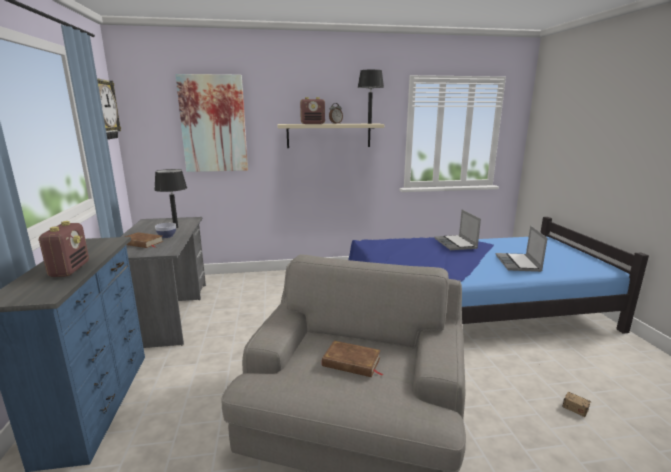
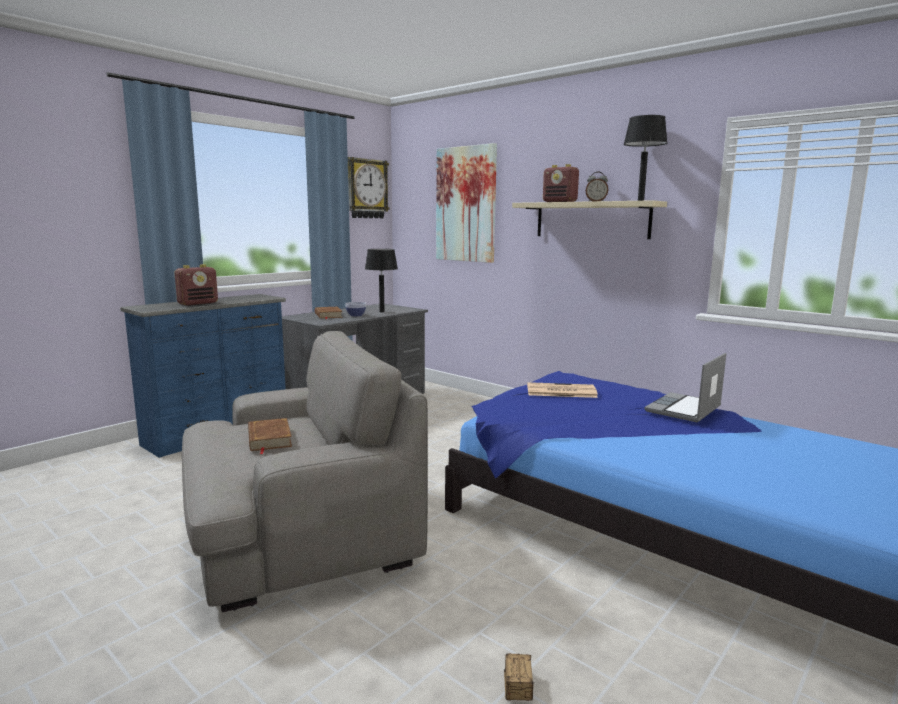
camera: 50 degrees right, 5 degrees down
(397, 252) = (560, 391): none -> newspaper
(518, 263) = (718, 459): laptop -> none

